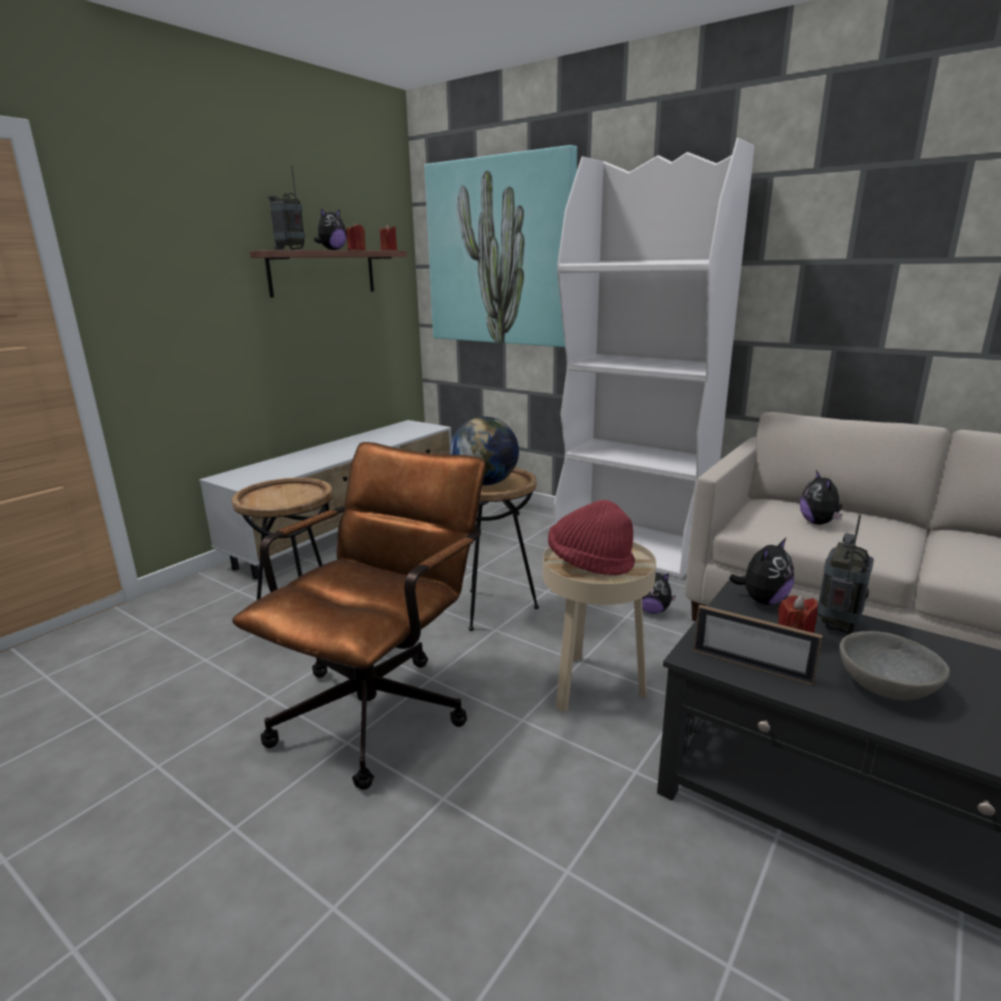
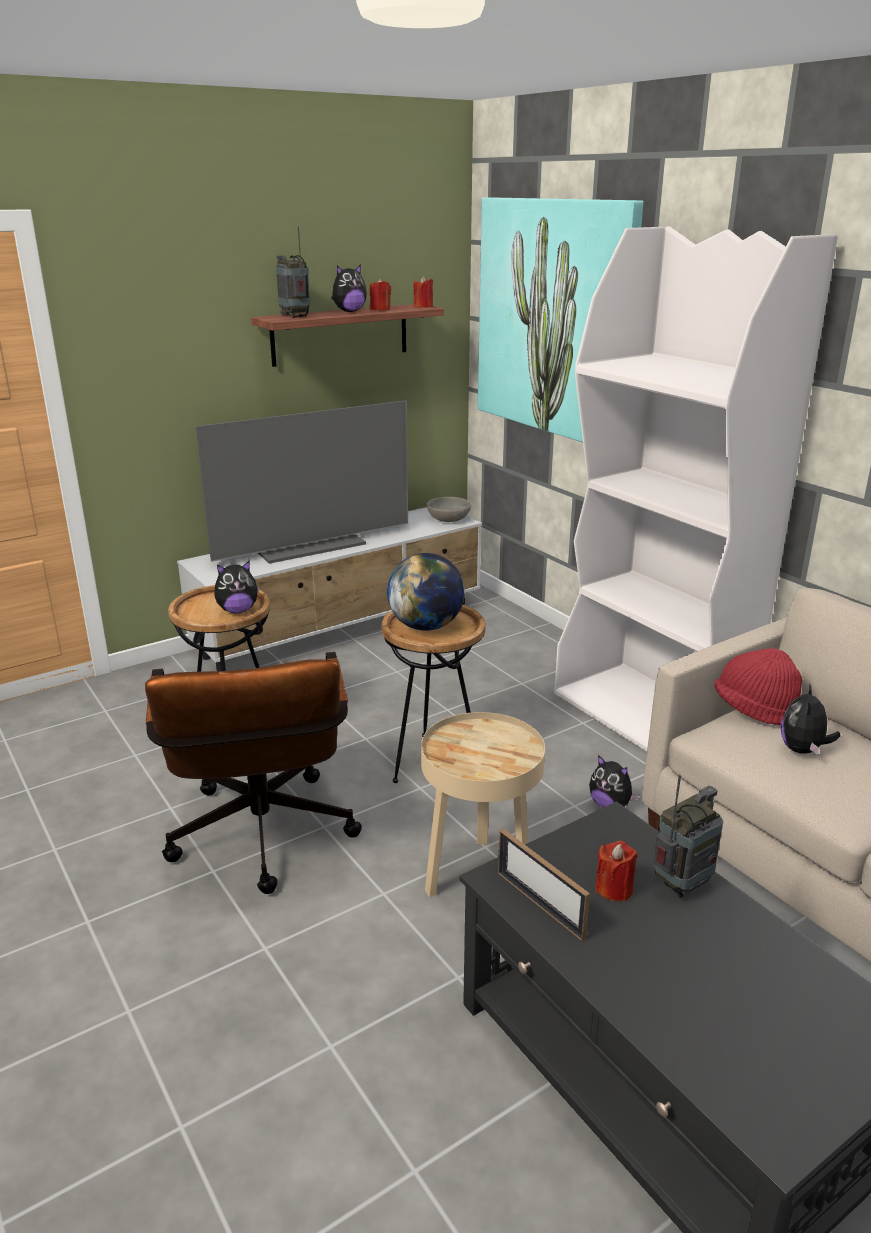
camera: 20 degrees right, 5 degrees up
(319, 455) = (310, 545): none -> television
(381, 705) = (262, 842): brown office chair -> brown office chair turned 120 degrees clockwise
(589, 563) = (473, 748): red hat -> red hat (753, 707)
(762, 600) = (628, 835): plush toy -> plush toy (237, 610)
(887, 687) = (658, 965): grey bowl -> grey bowl (449, 520)

